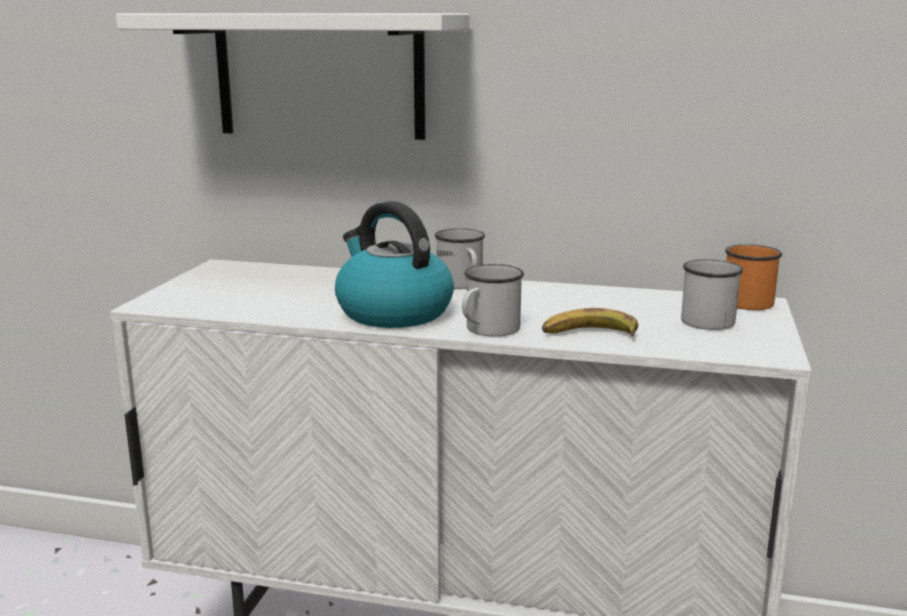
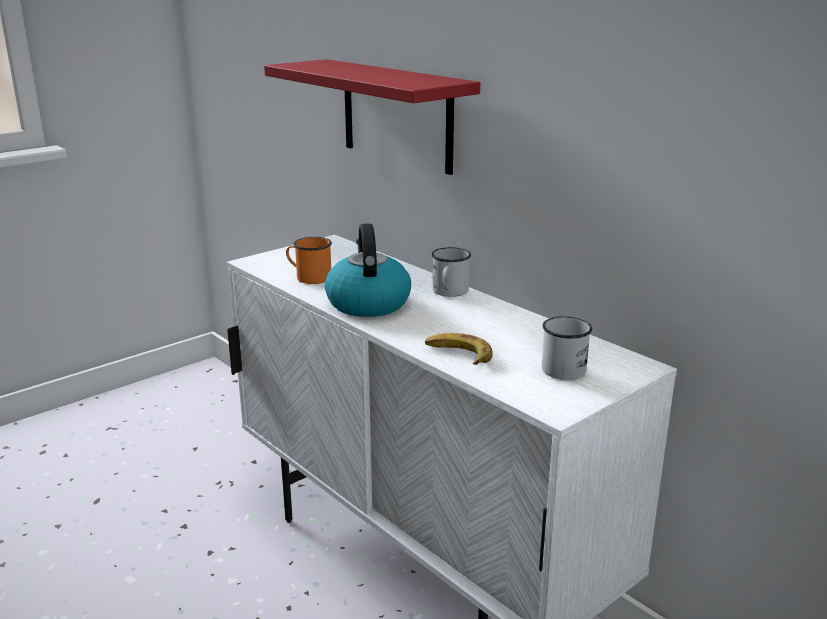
camera: 35 degrees right, 5 degrees up
(319, 75) = (396, 115): white shelf -> red shelf
(487, 330) = (399, 333): white mug -> none
(739, 303) = (623, 362): orange mug -> orange mug (309, 277)

